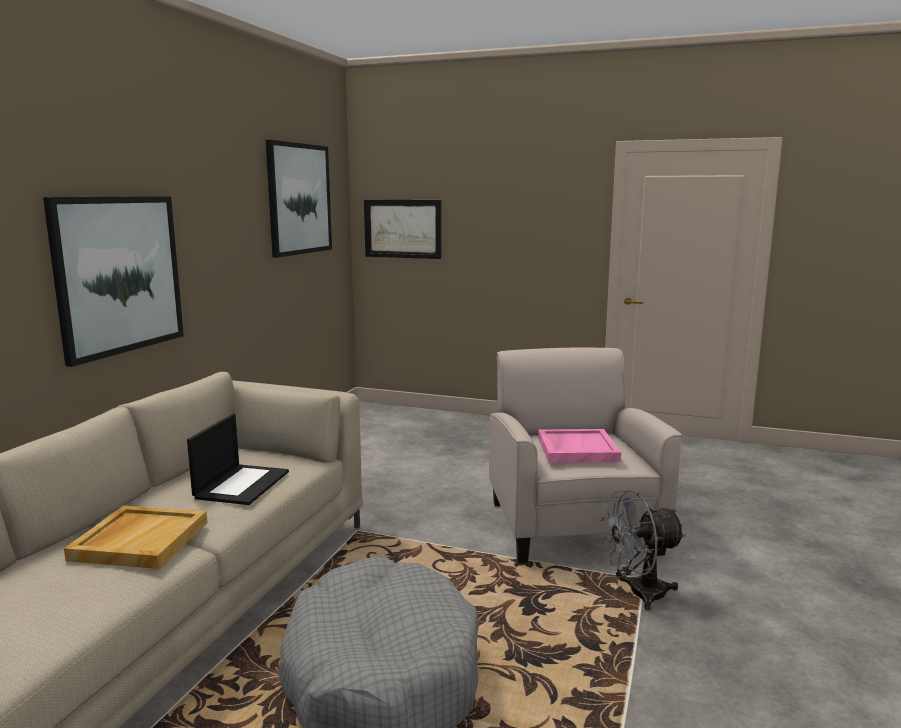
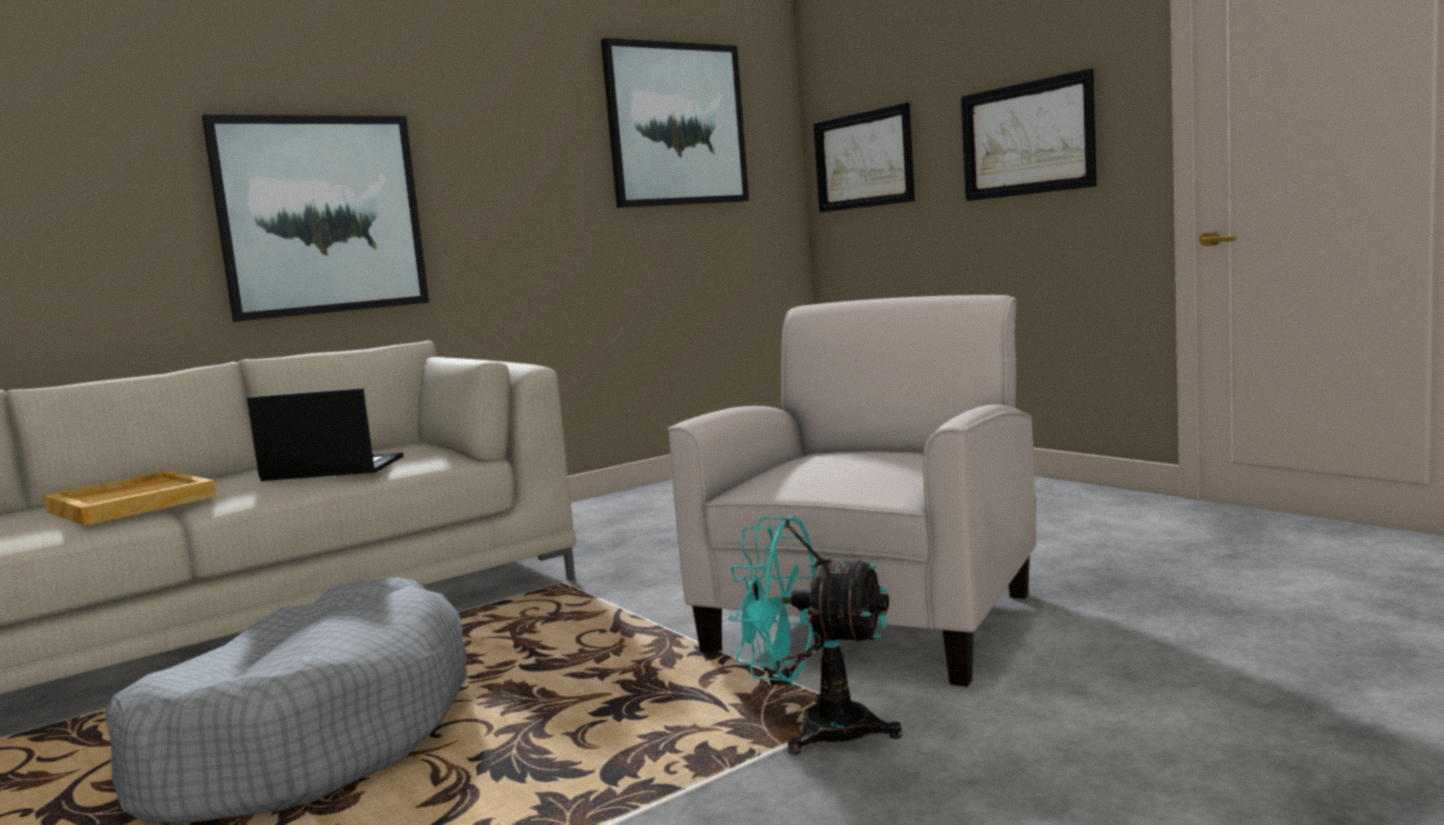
camera: 35 degrees right, 5 degrees down
(242, 484) = (331, 469): laptop -> laptop turned 135 degrees counterclockwise
(522, 234) = (1027, 139): none -> picture
(576, 449) = (835, 465): pink tray -> none
(638, 594) = (816, 729): grey fan -> turquoise fan

